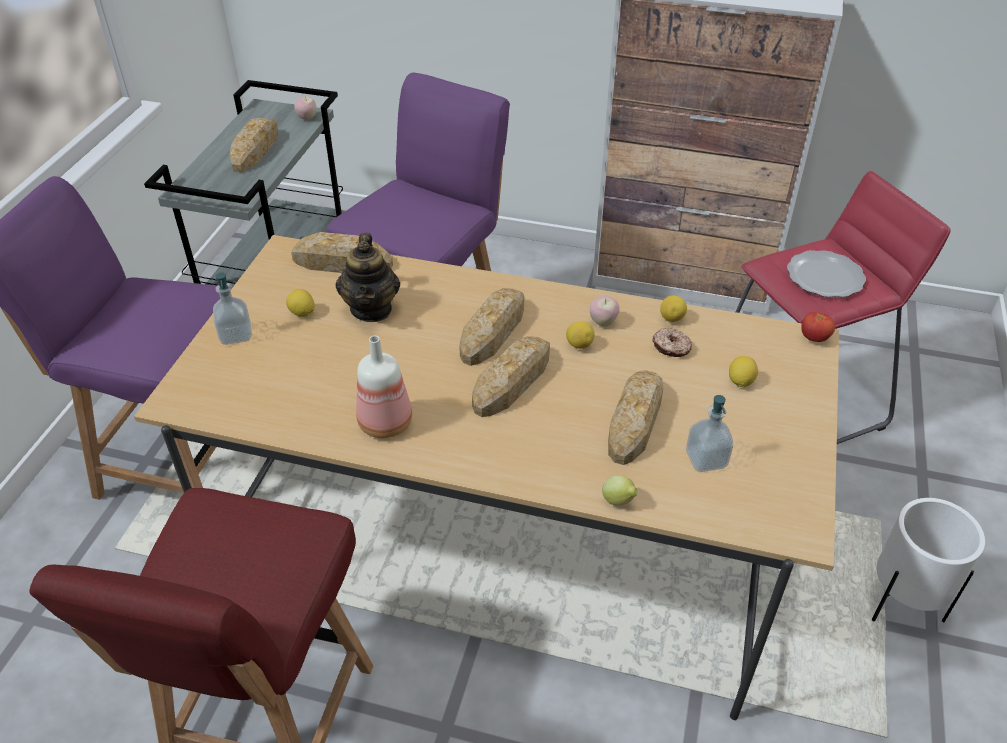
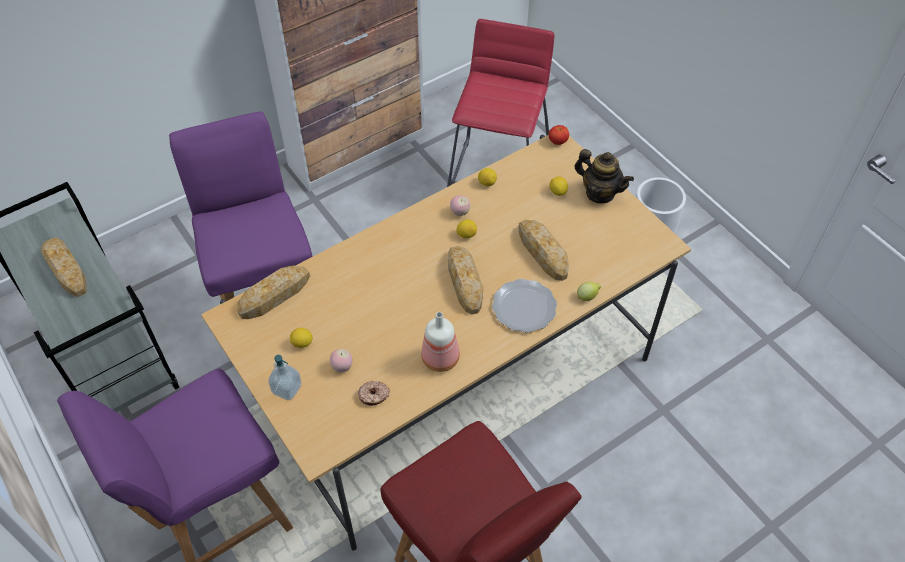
camera: 50 degrees left, 10 degrees up
(307, 118) = (62, 217): apple -> apple (342, 367)
(371, 309) = (336, 307): teapot -> teapot (600, 193)
(494, 331) = (416, 263): bread -> none
(671, 347) = (507, 200): donut -> donut (374, 396)
(706, 459) = (593, 244): soap dispenser -> none
(826, 277) = (502, 98): plate -> plate (525, 307)

